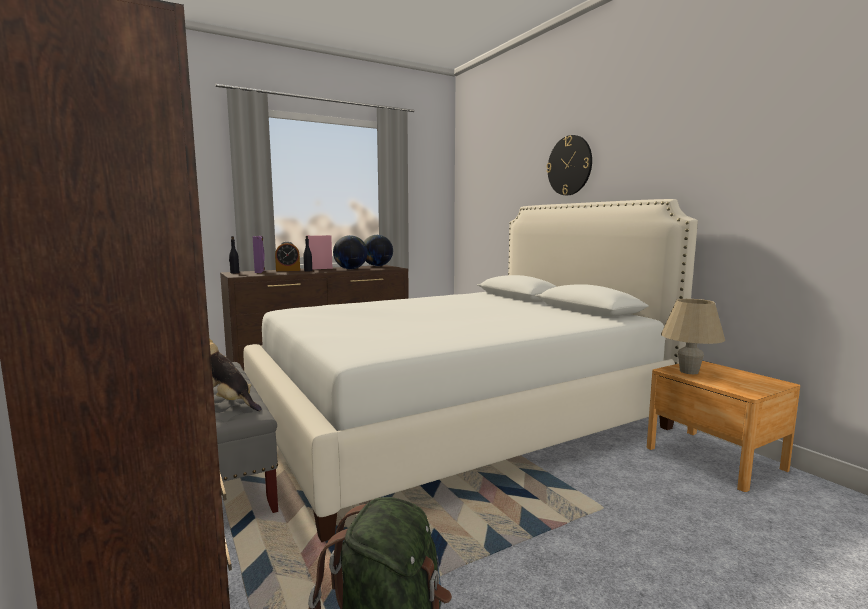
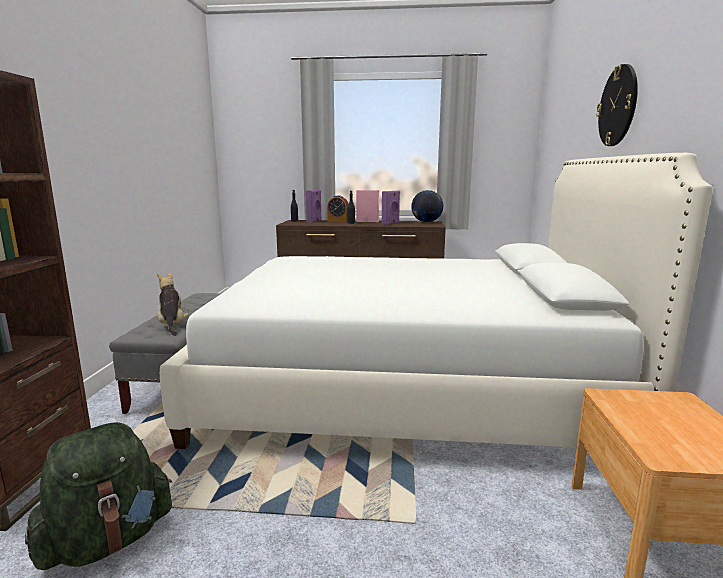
camera: 35 degrees right, 5 degrees up
(350, 269) = (391, 223): globe -> purple speaker
(688, 371) = (633, 404): beige table lamp -> none

